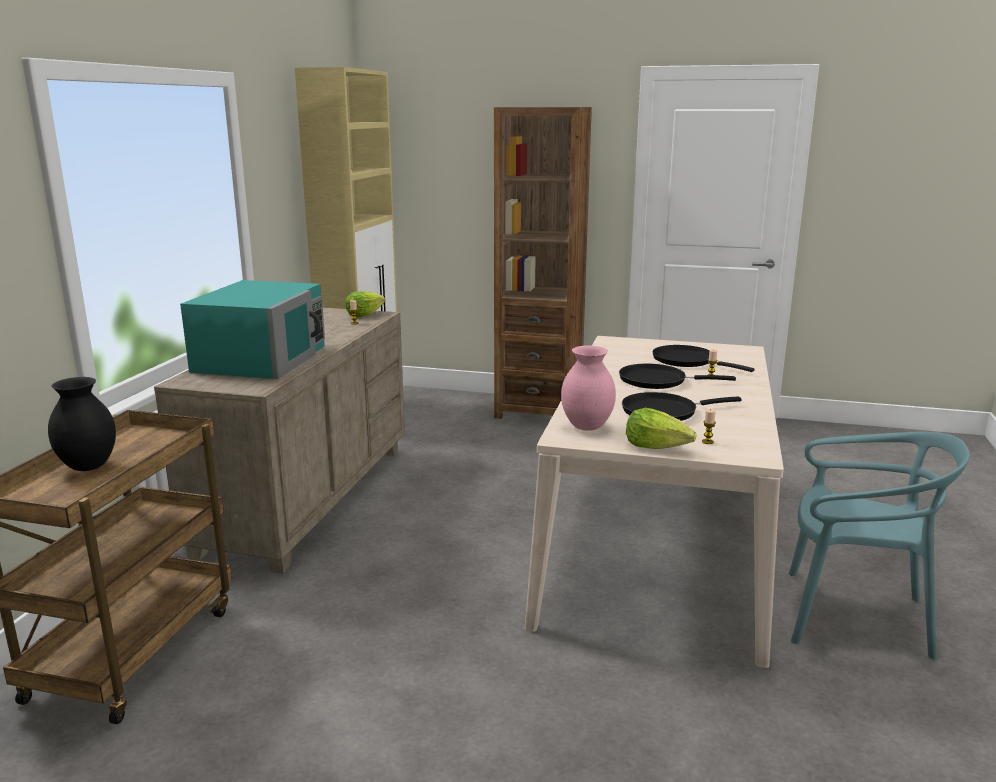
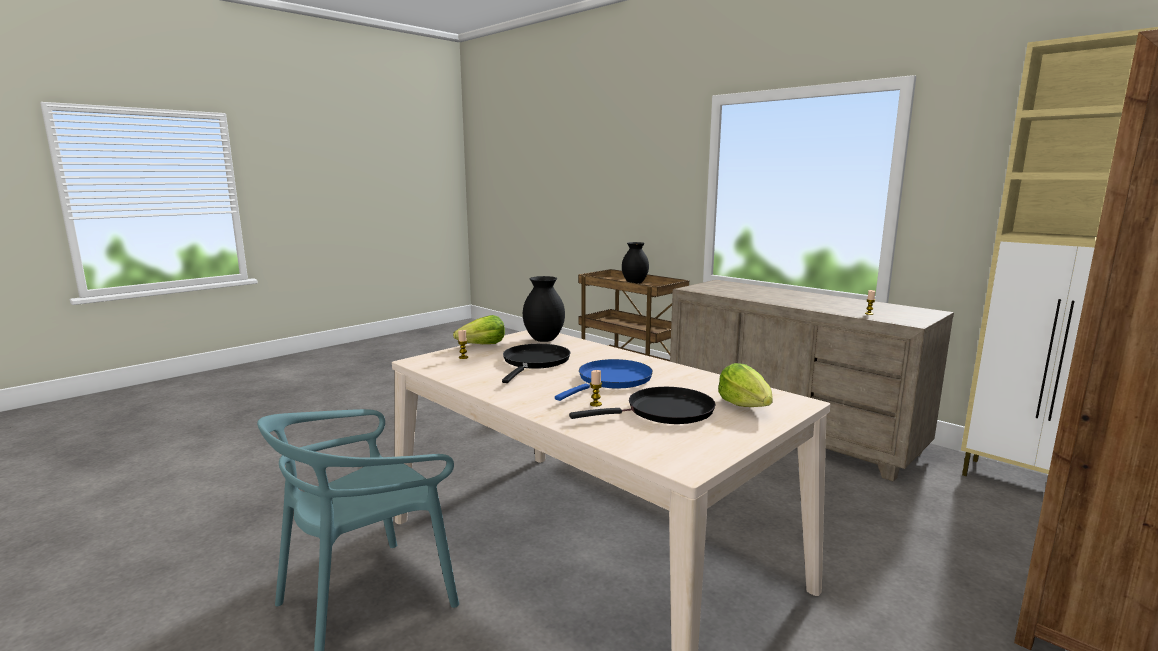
camera: 120 degrees right, 5 degrees down
(262, 358) = (760, 292): turquoise microwave -> none
(364, 315) = (909, 318): lettuce -> lettuce (745, 406)
(588, 427) = (543, 340): pink vase -> black vase
(657, 381) = (611, 380): black frying pan -> blue frying pan

